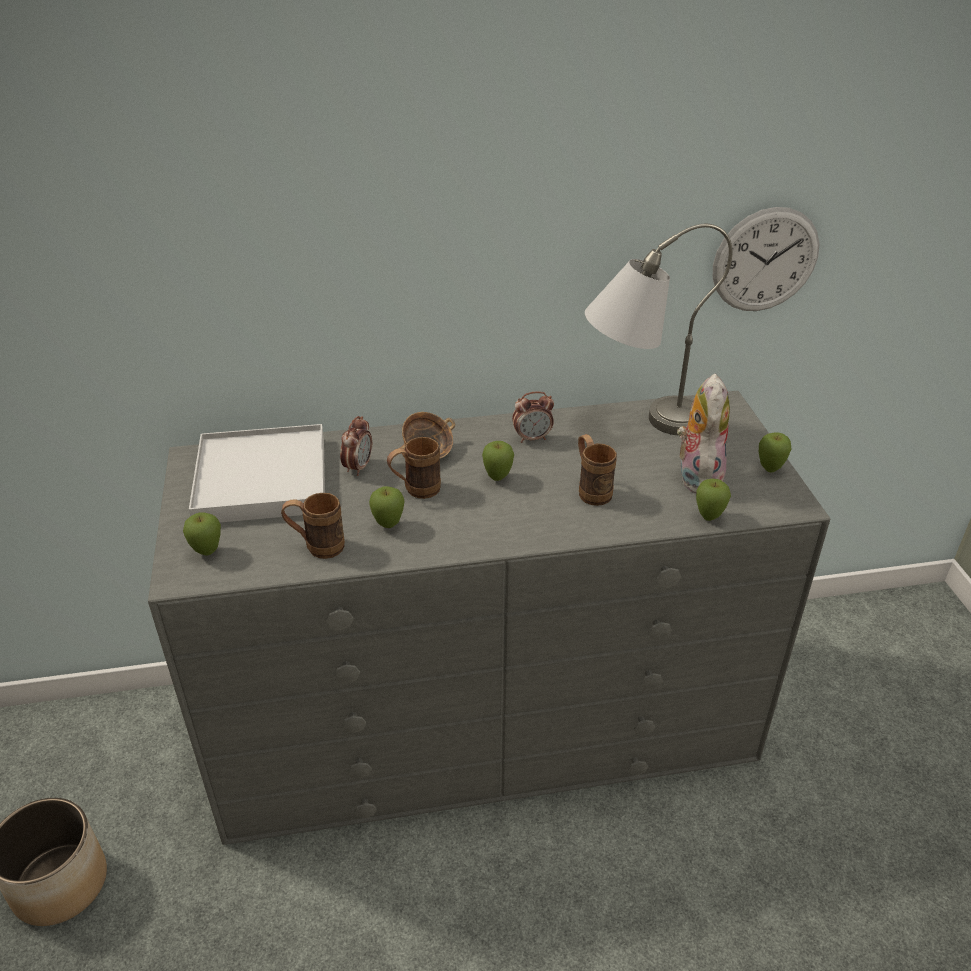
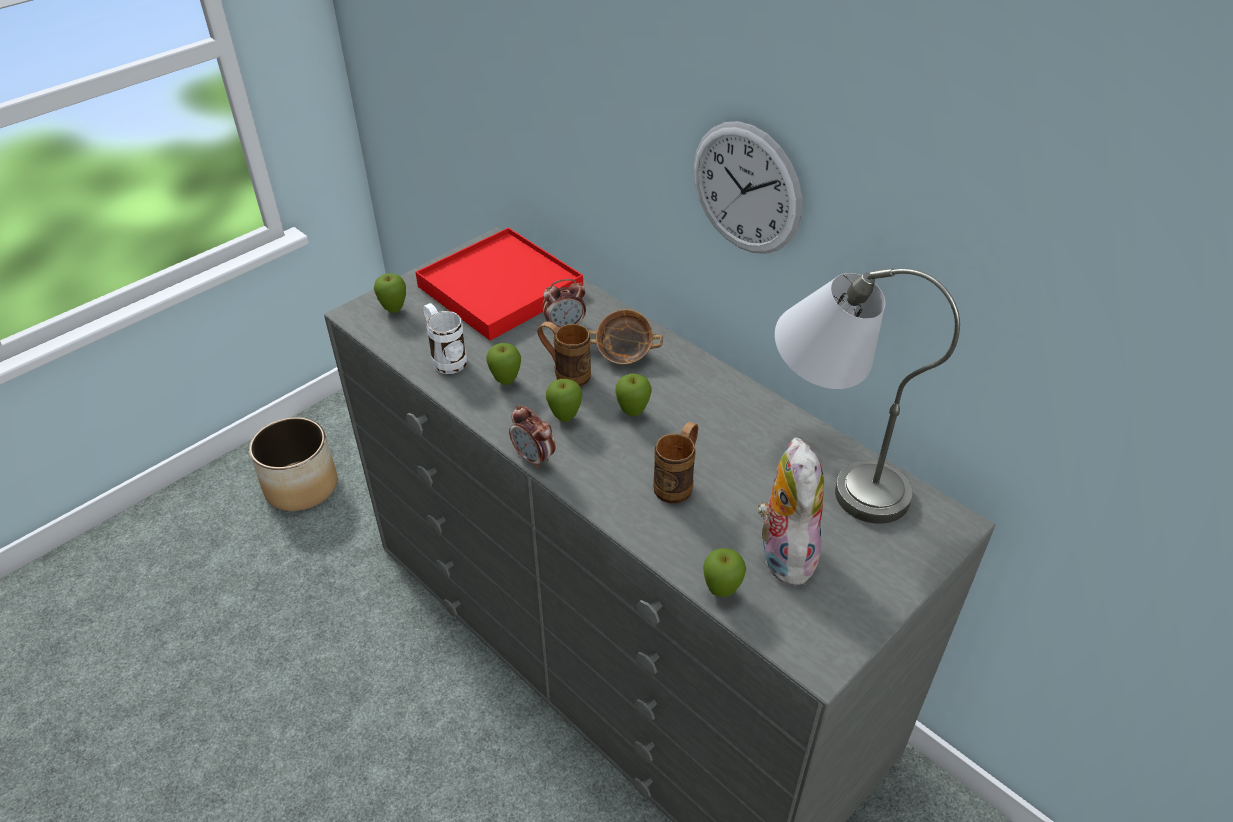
camera: 55 degrees right, 5 degrees up
(261, 480) = (500, 288): white tray -> red tray
(316, 547) = (445, 358): brown mug -> white mug
(532, 438) = (717, 406): alarm clock -> alarm clock (534, 458)
(696, 476) = (783, 553): plush toy -> plush toy turned 60 degrees counterclockwise
(765, 260) = (1073, 382): wall clock -> wall clock (746, 189)
(769, 469) = (863, 612): apple -> apple (565, 418)

